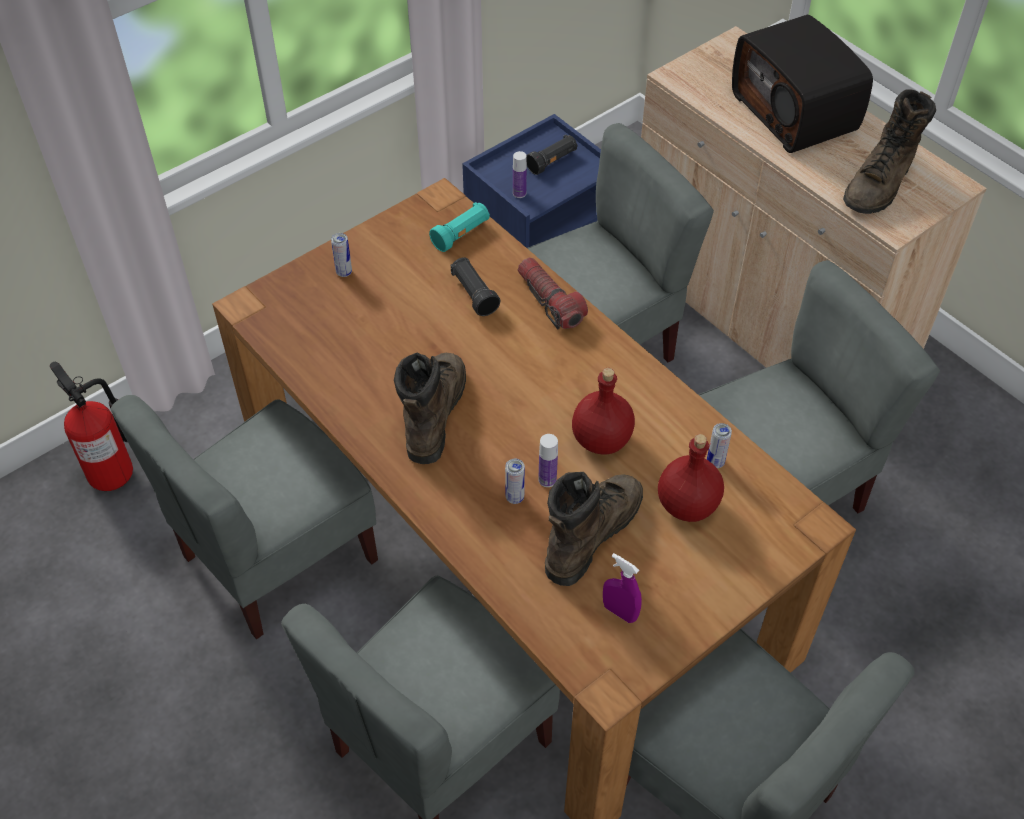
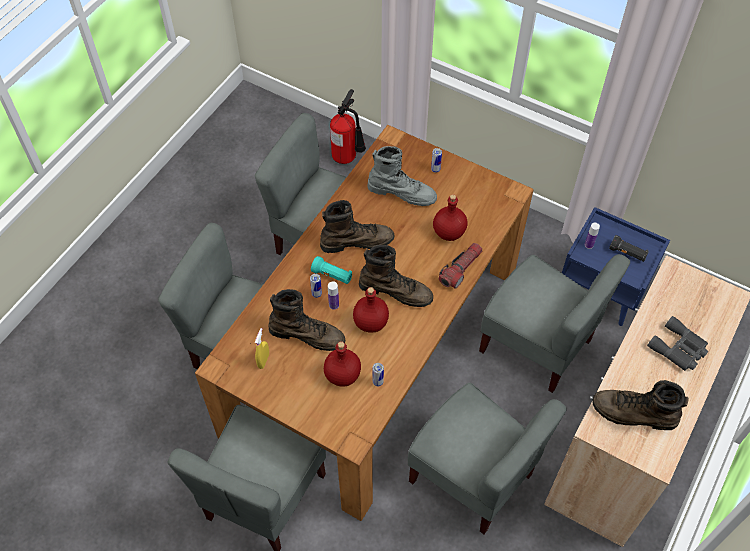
camera: 70 degrees right, 5 degrees up
(366, 326) = (402, 192): none -> grey boot
(461, 235) = (491, 211): turquoise flashlight -> turquoise flashlight (332, 275)
(474, 294) = (448, 232): black flashlight -> red bottle
(555, 390) = (396, 291): none -> brown boot
(619, 612) = (263, 360): purple spray bottle -> yellow spray bottle
(796, 112) = (679, 349): radio -> grey binoculars

